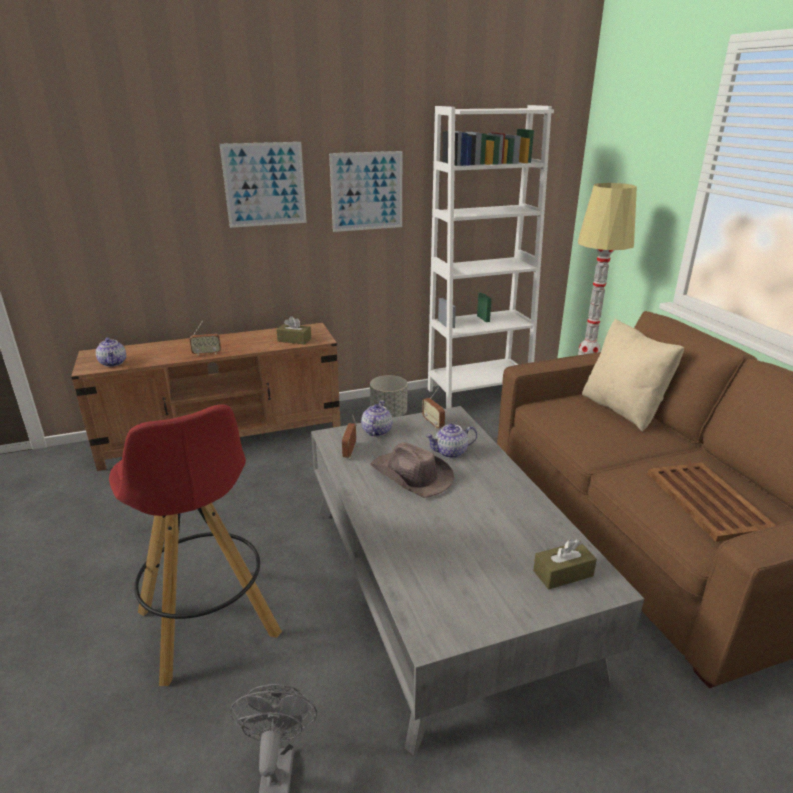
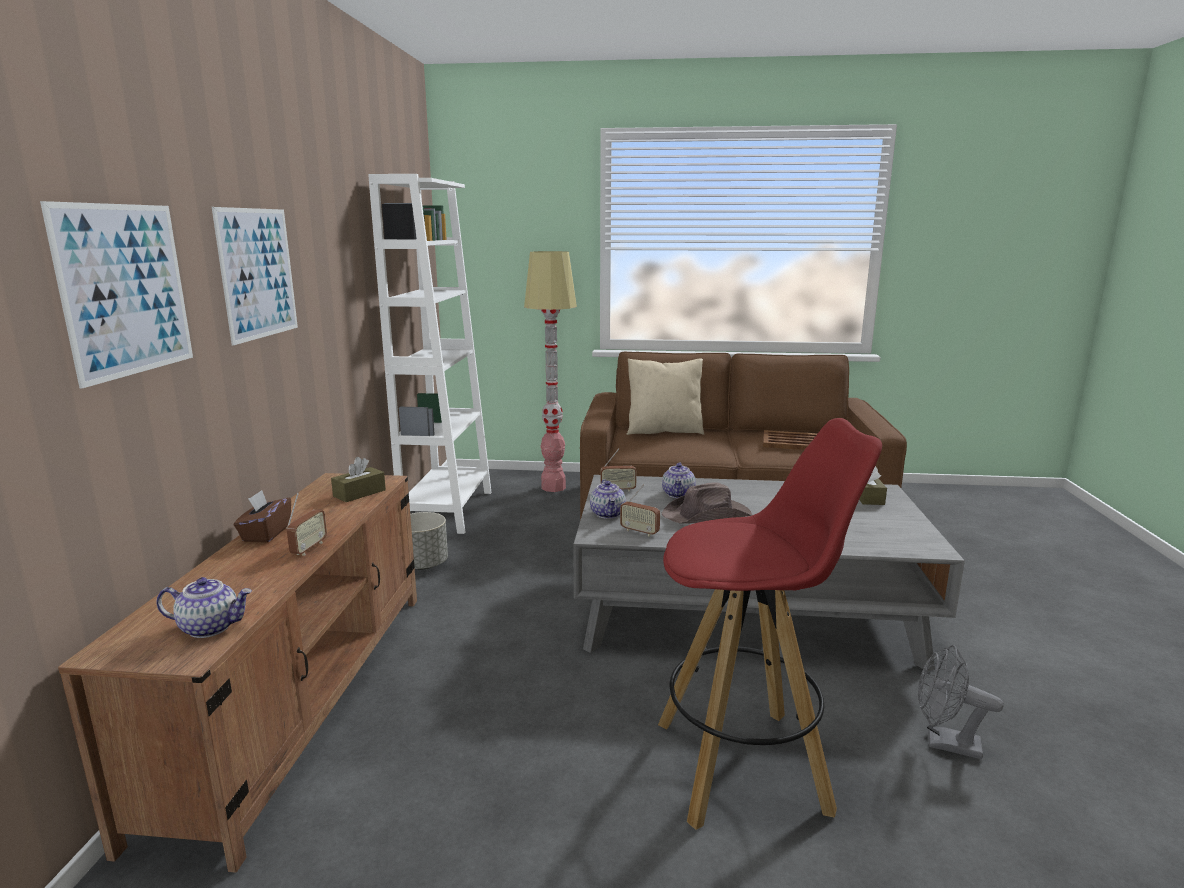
camera: 65 degrees left, 10 degrees down
(221, 339) = (266, 534): none -> brown tissue box
(367, 191) = (334, 279): picture -> picture (126, 290)
(376, 431) = (608, 514): teapot -> teapot turned 135 degrees counterclockwise

